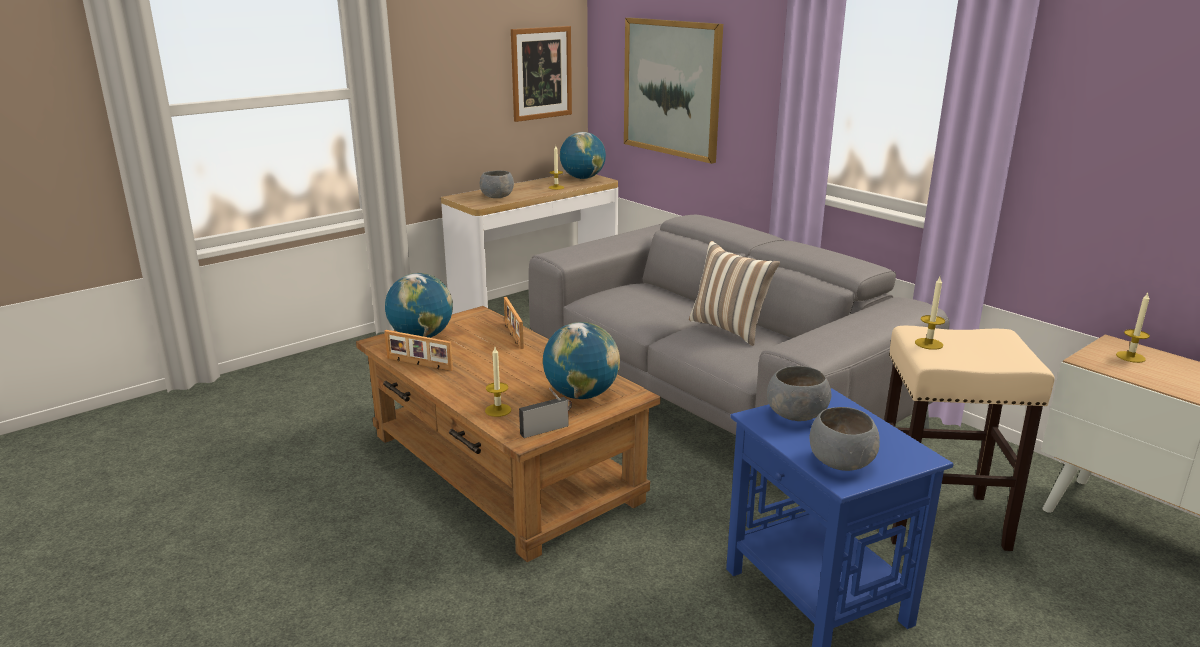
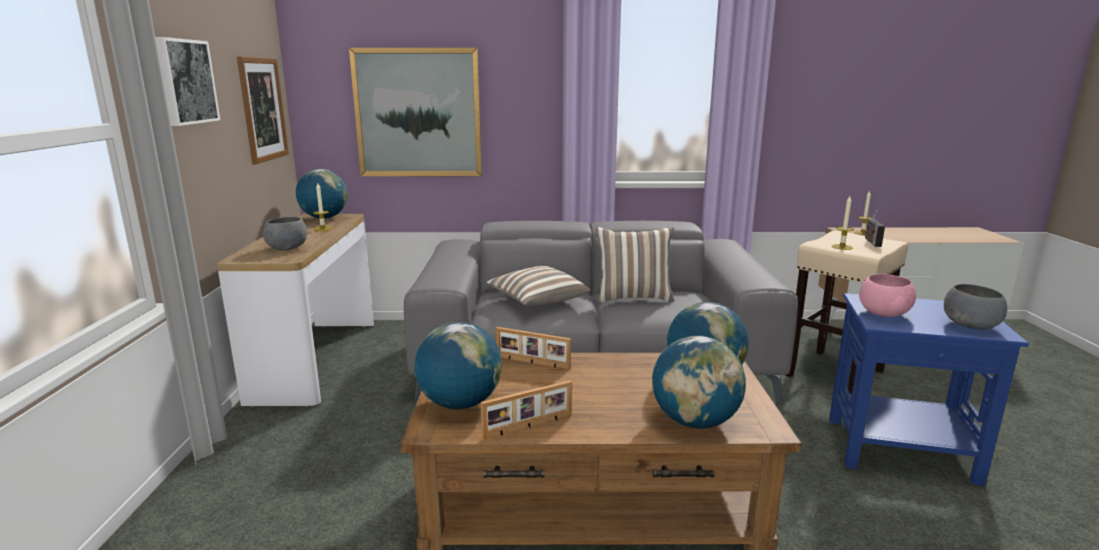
camera: 50 degrees left, 5 degrees down
(436, 55) = (184, 82): none -> picture
(498, 410) = (694, 422): candle -> globe
(546, 429) = (759, 413): radio -> radio (871, 241)
(646, 301) = (537, 301): none -> pillow
(795, 414) = (882, 313): grey bowl -> pink bowl

